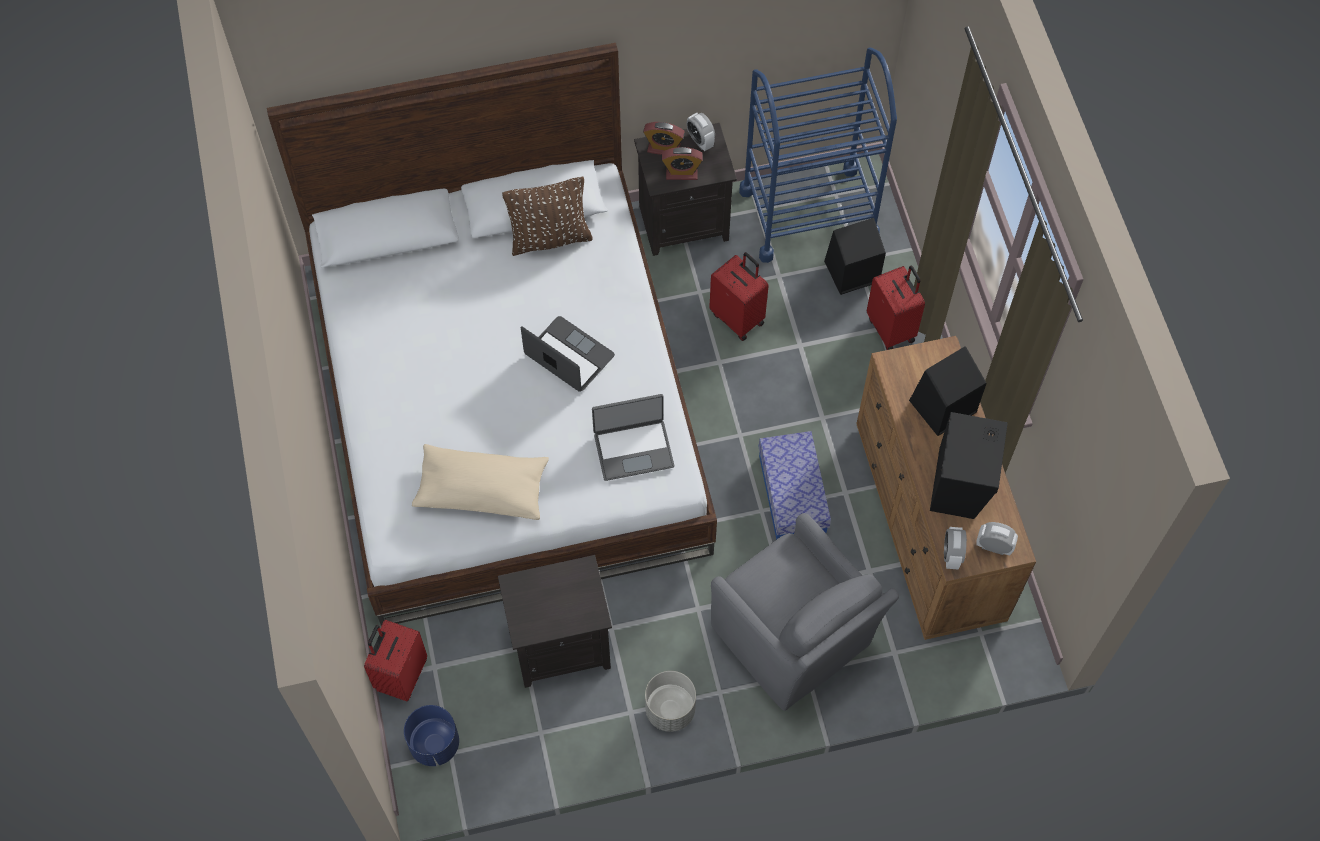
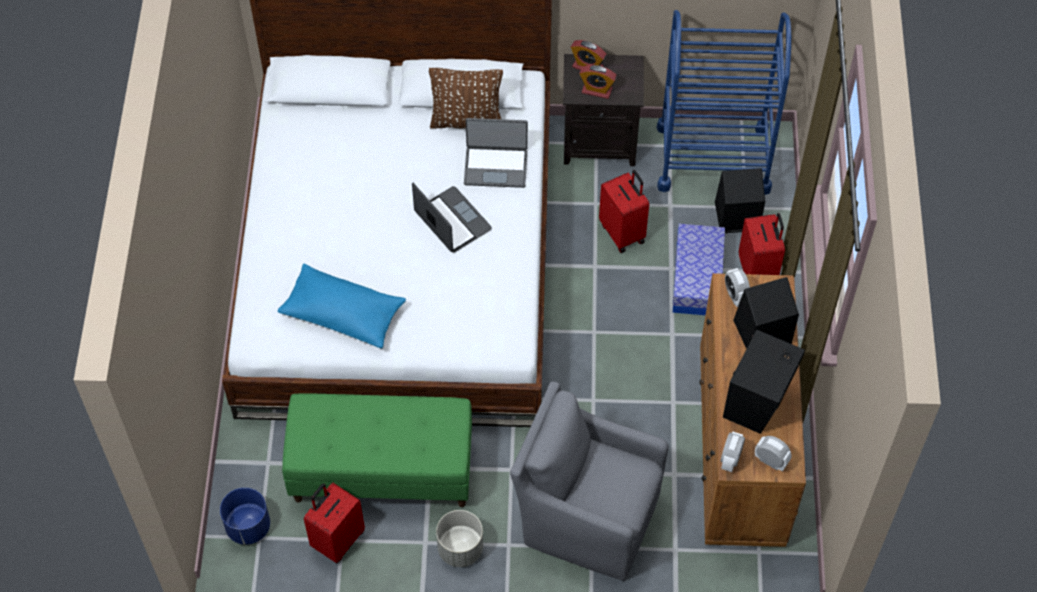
camera: 15 degrees right, 5 degrees down
(401, 675) = (237, 462): red suitcase -> red suitcase (337, 539)
(482, 489) = (343, 314): beige pillow -> blue pillow
(562, 644) = (383, 470): black nightstand -> green bench
(633, 449) = (483, 310): laptop -> laptop (496, 166)
(700, 141) = (621, 67): alarm clock -> alarm clock (735, 296)
(792, 494) = (625, 392): storage box -> storage box (697, 279)
(793, 640) = (587, 516): grey armchair -> grey armchair turned 135 degrees clockwise

